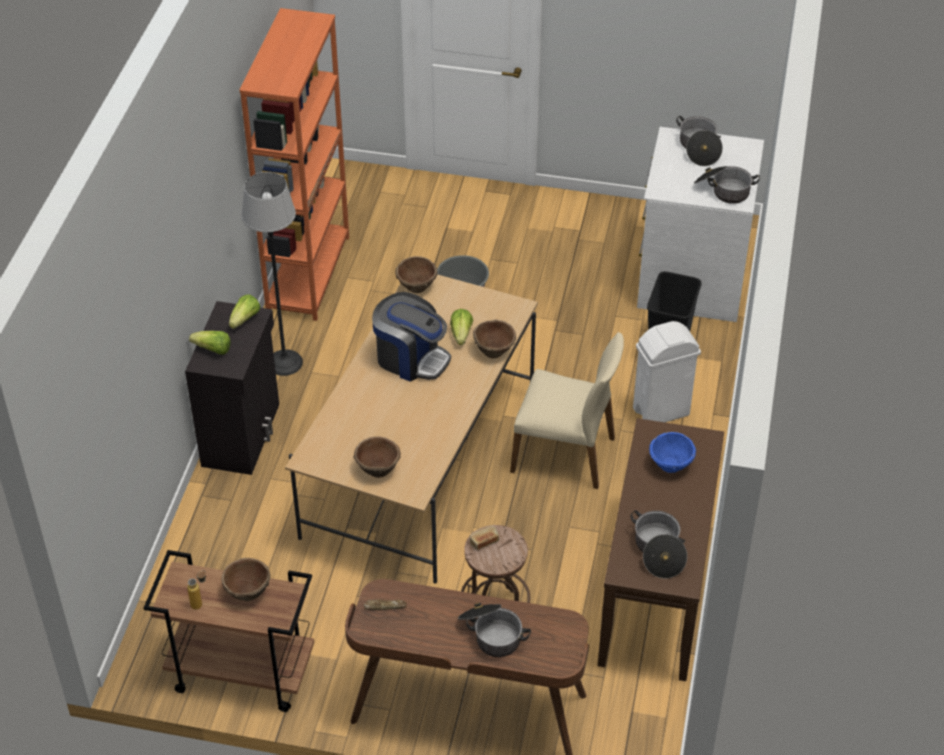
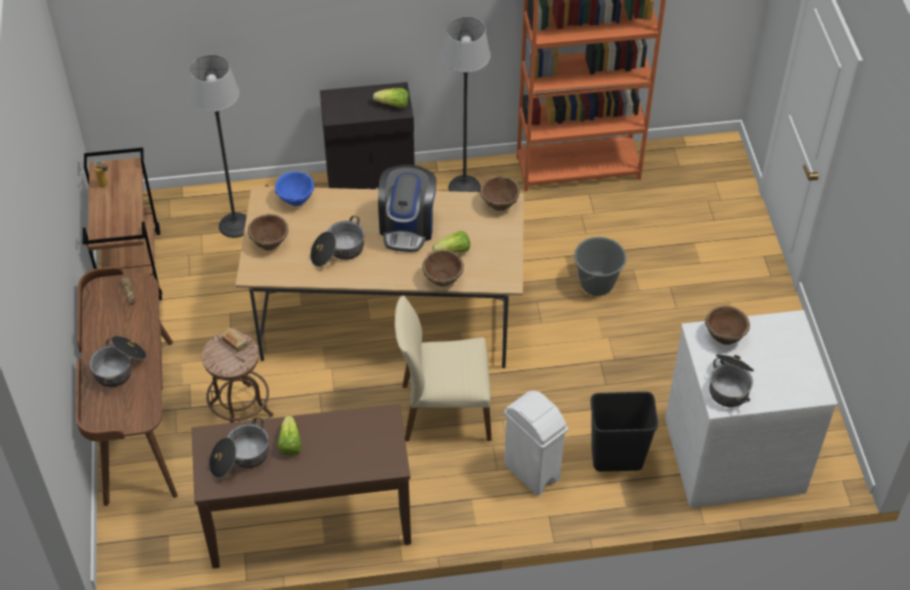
camera: 70 degrees right, 5 degrees up
(213, 350) = (350, 98): lettuce -> lettuce (290, 443)
(229, 563) = (235, 225): none -> floor lamp
(247, 592) = (124, 208): brown bowl -> brown bowl (724, 336)
(565, 453) = (444, 410): beige chair -> beige chair turned 90 degrees clockwise
(670, 465) = (348, 443): blue bowl -> blue bowl (295, 200)
(698, 148) = (786, 350): cooking pot -> cooking pot (338, 251)

